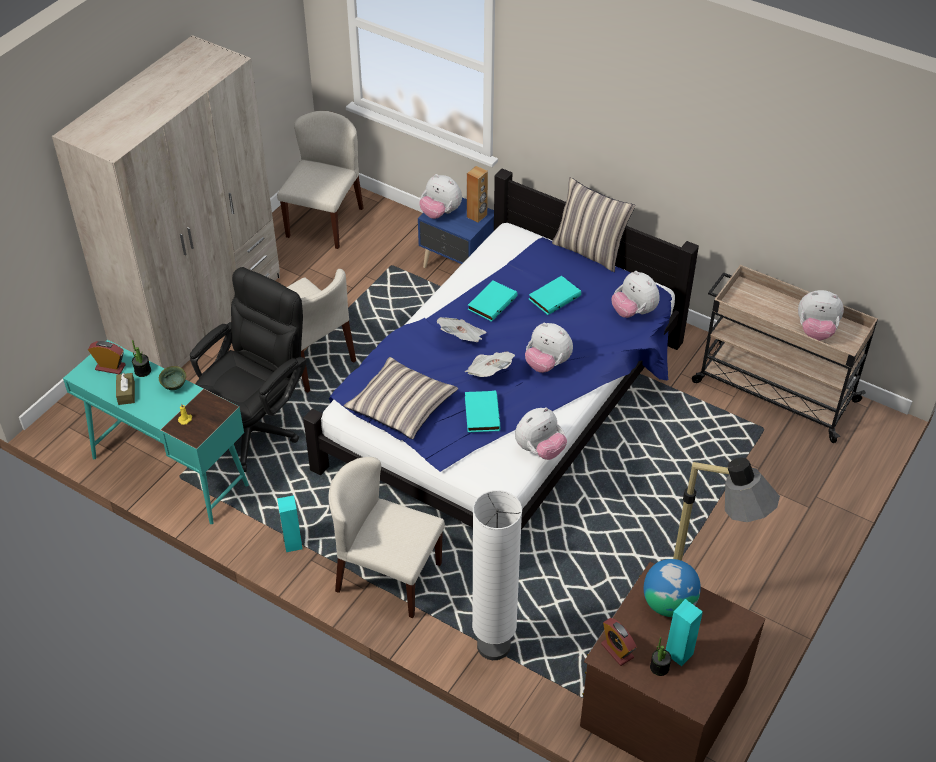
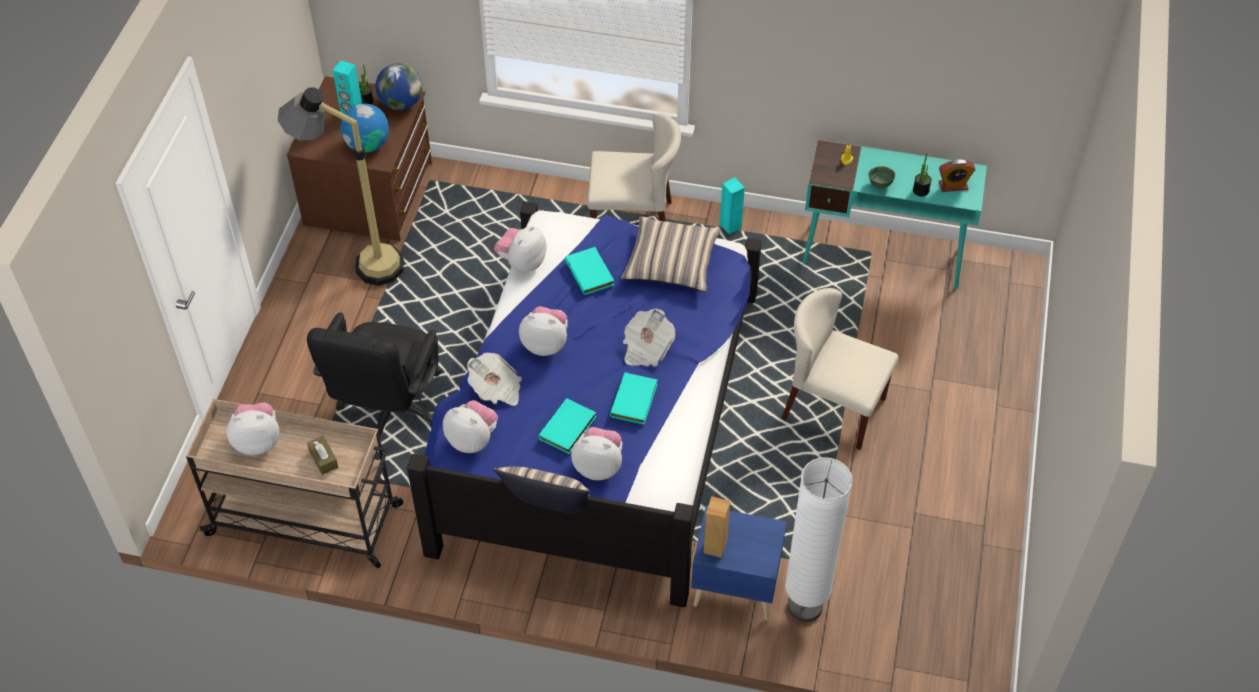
camera: 160 degrees right, 5 degrees up
(126, 393) = (917, 167): brown tissue box -> brown tissue box (323, 459)
(199, 316) = (986, 423): beige wardrobe -> none
(256, 424) = (836, 321): black office chair -> black office chair (389, 413)
(324, 222) = (941, 608): beige chair -> none
(440, 213) = (762, 537): plush toy -> plush toy (598, 466)
(489, 372) = (601, 318): newspaper -> newspaper (496, 389)
(494, 646) = (520, 197): white floor lamp -> white floor lamp (804, 606)
(617, 650) = (401, 103): alarm clock -> globe

